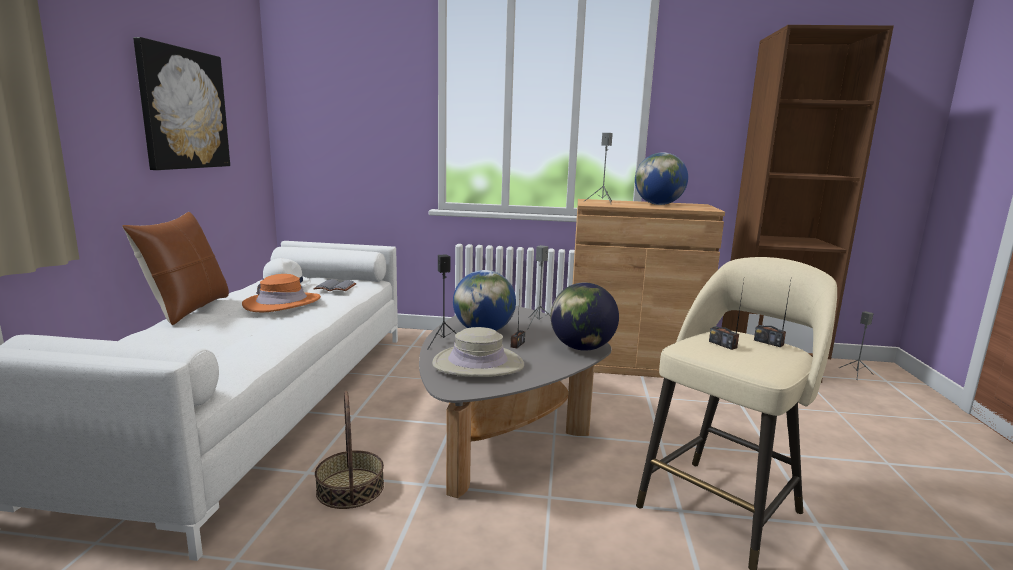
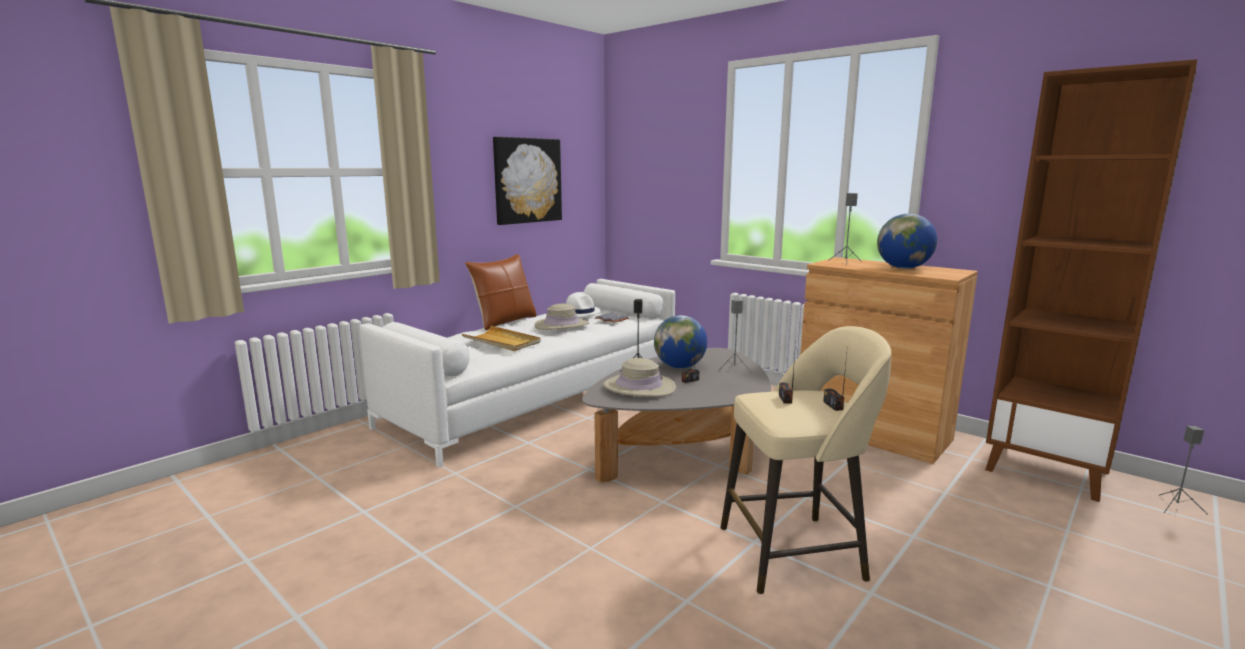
camera: 35 degrees right, 0 degrees up
(223, 337) = (502, 341): none -> beige tray
(282, 303) = (562, 325): orange hat -> beige hat
(350, 488) = (543, 457): basket -> none
(581, 348) = (738, 392): globe -> none

